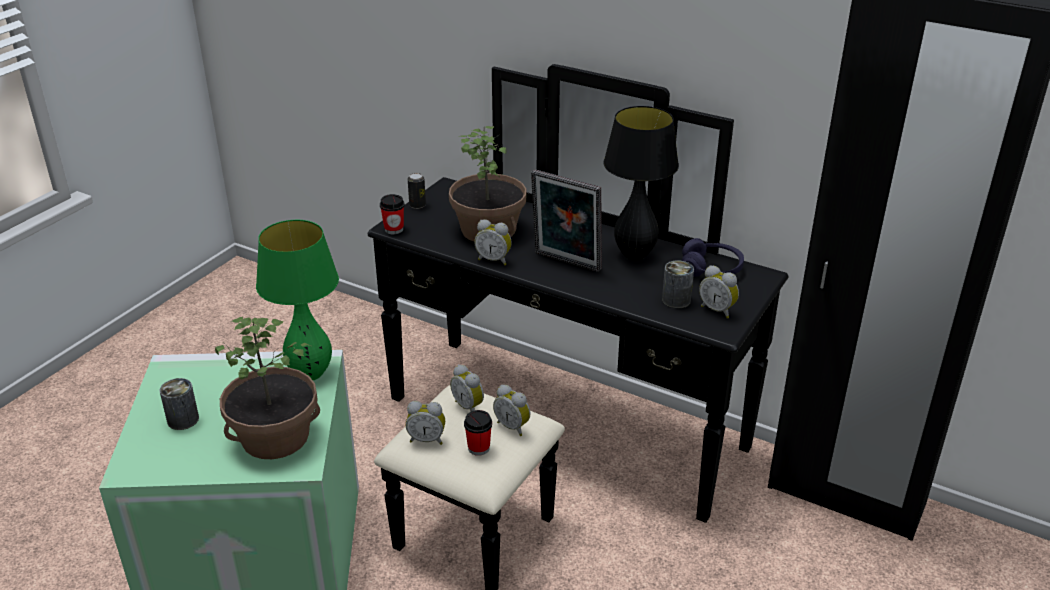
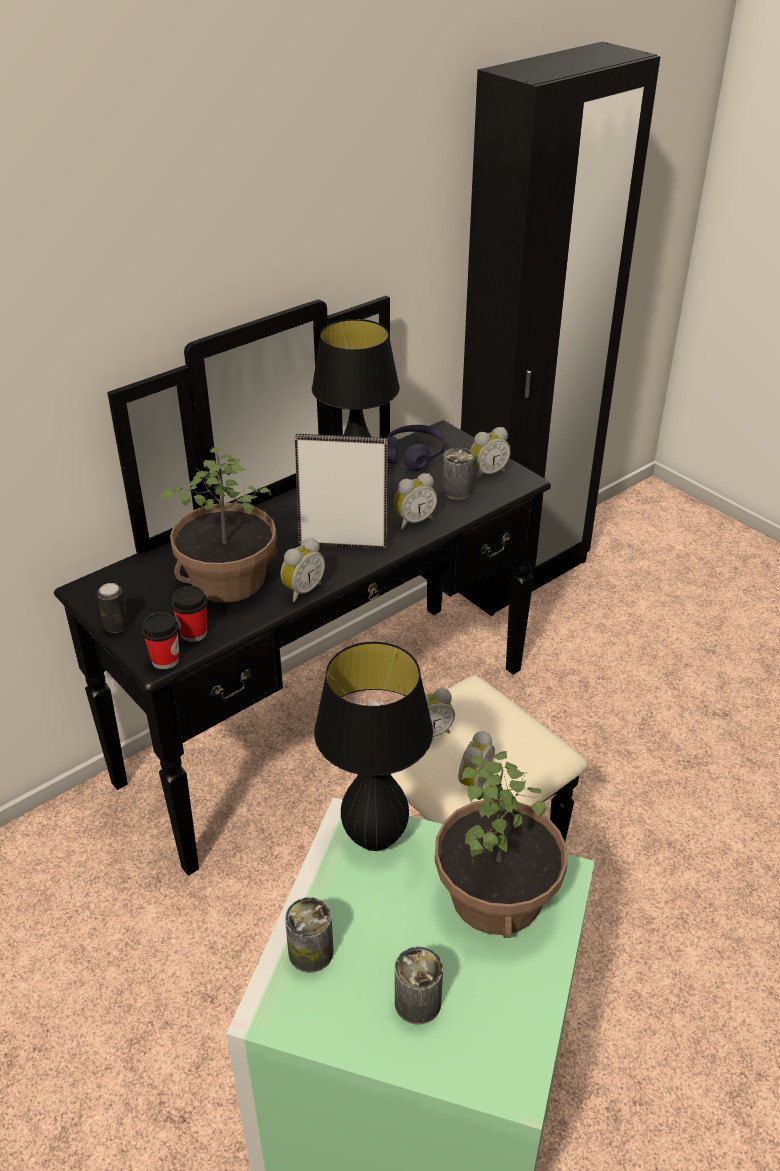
camera: 70 degrees left, 5 degrees up
(213, 370) = (311, 952): none -> can
(311, 374) = (375, 838): green table lamp -> black table lamp
(478, 448) = (505, 742): cup -> cup (193, 633)
(513, 426) = (479, 706): alarm clock -> alarm clock (413, 521)
(565, 263) = (343, 540): picture frame -> picture frame turned 135 degrees counterclockwise

